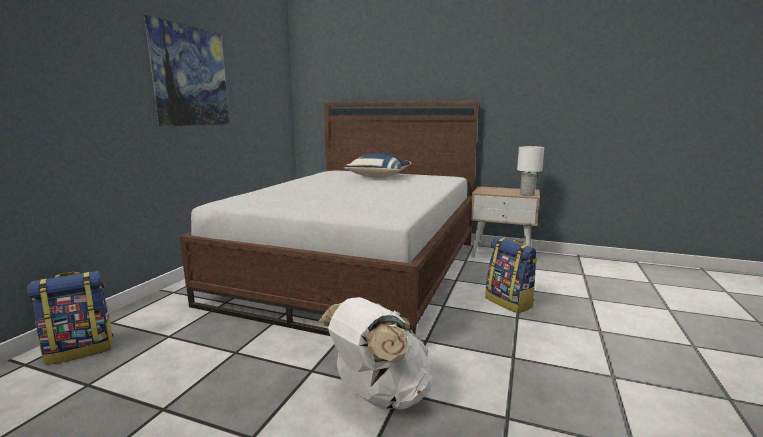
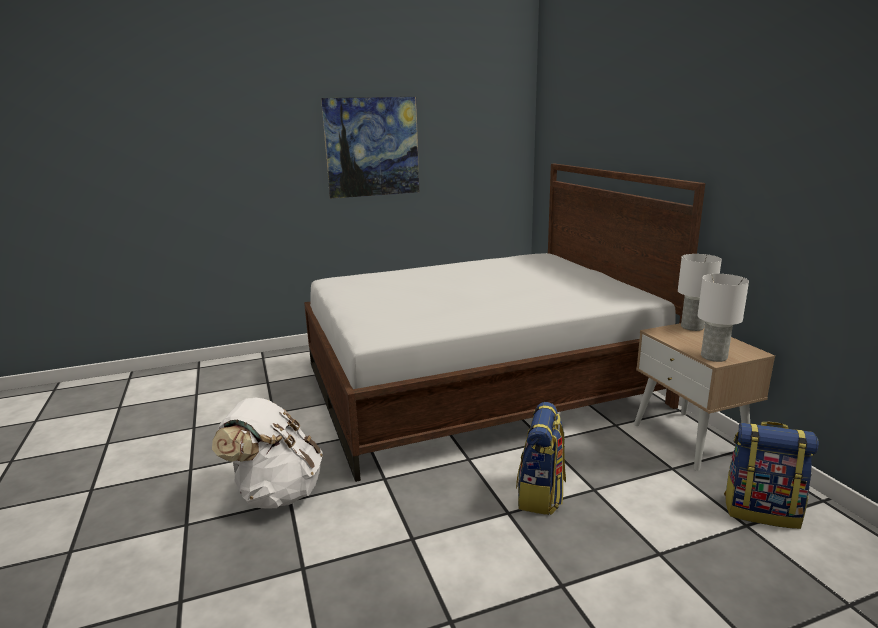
camera: 50 degrees right, 5 degrees up
(81, 350) = (226, 370): backpack -> backpack (761, 511)
(379, 177) = (553, 277): blue pillow -> none
(485, 188) = (693, 327): none -> white table lamp

